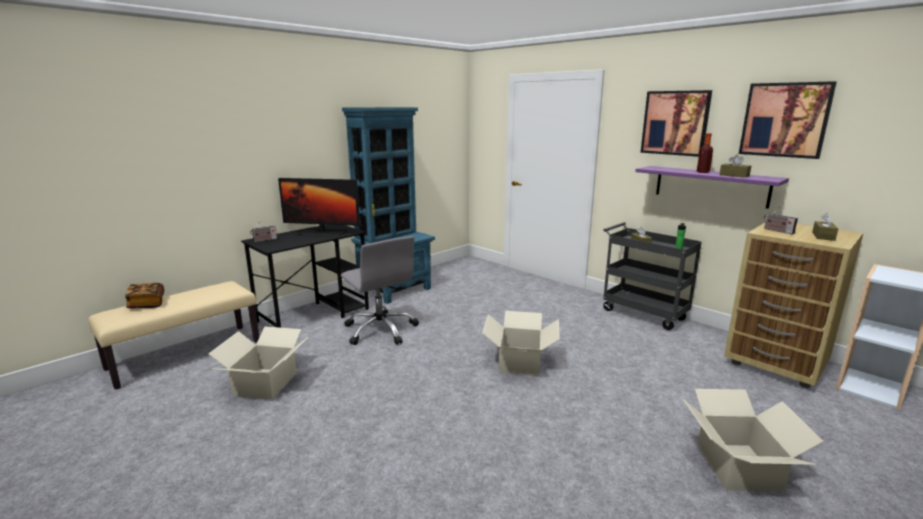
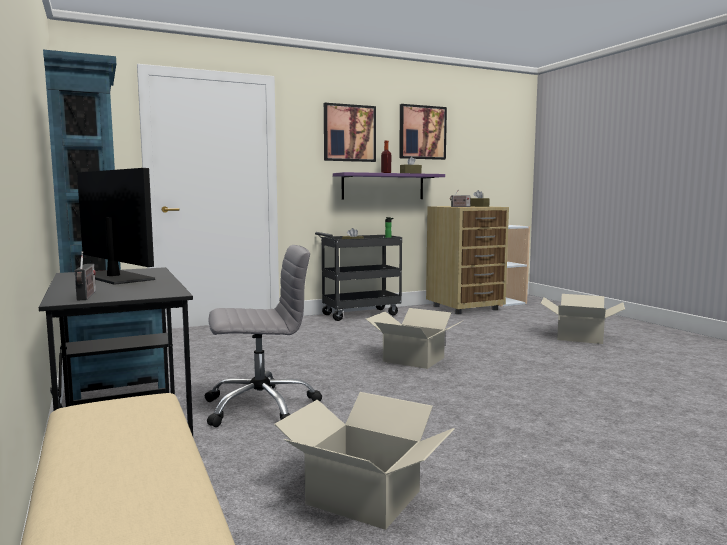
camera: 70 degrees left, 10 degrees down
(147, 304) = (97, 485): book -> none
(322, 232) = (115, 277): monitor -> monitor turned 75 degrees counterclockwise

